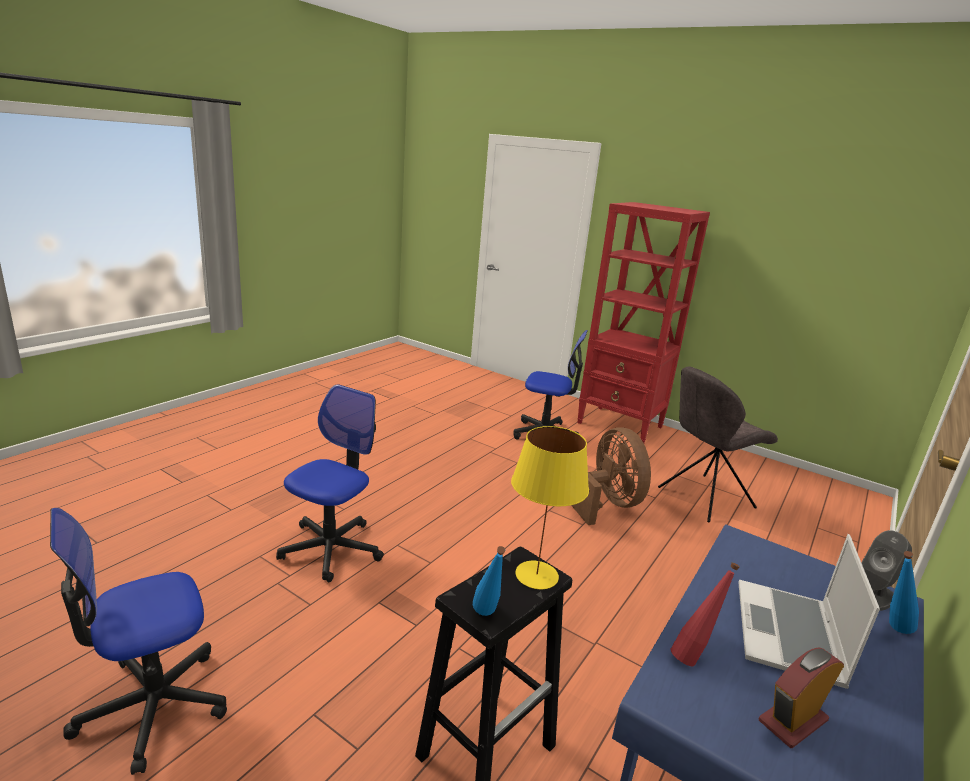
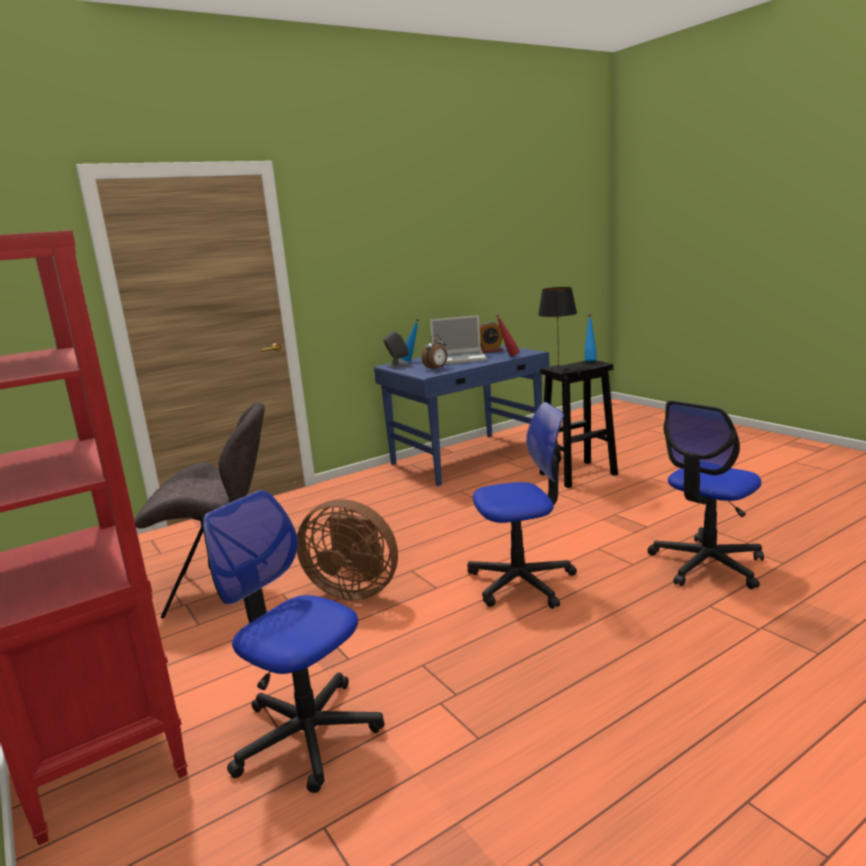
camera: 155 degrees left, 5 degrees down
(152, 706) = (787, 493): office chair -> office chair (521, 582)
(537, 575) = (558, 368): yellow table lamp -> black table lamp
(607, 504) = (354, 589): brown fan -> brown fan turned 75 degrees counterclockwise
(763, 569) = (436, 369): none -> alarm clock
(789, 635) = (459, 359): laptop -> laptop turned 45 degrees clockwise

